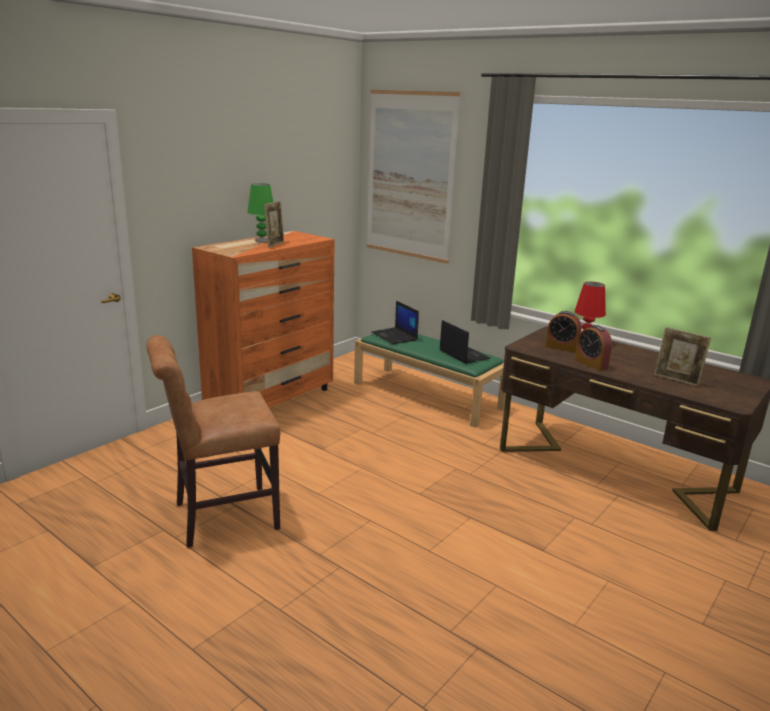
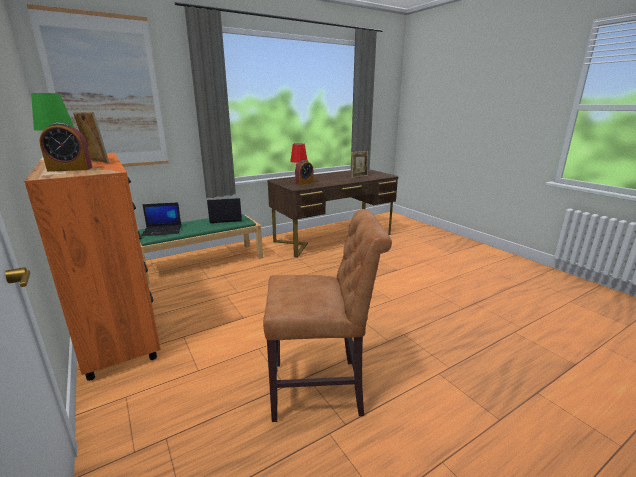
camera: 70 degrees left, 0 degrees up
(220, 517) = (322, 388): brown chair -> brown chair turned 90 degrees counterclockwise
(591, 364) = (331, 182): alarm clock -> alarm clock (70, 169)

